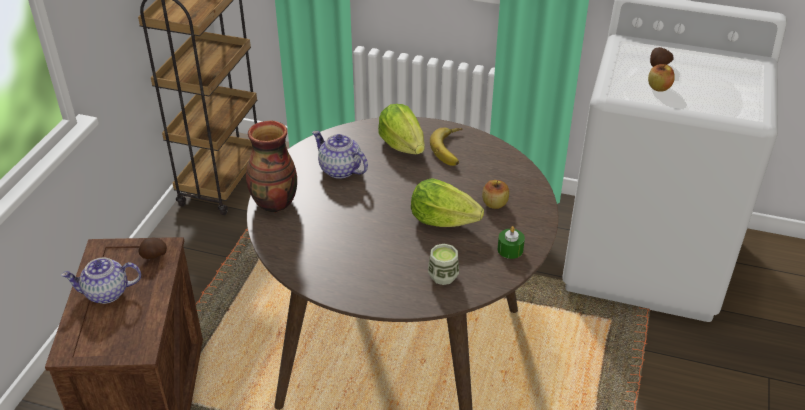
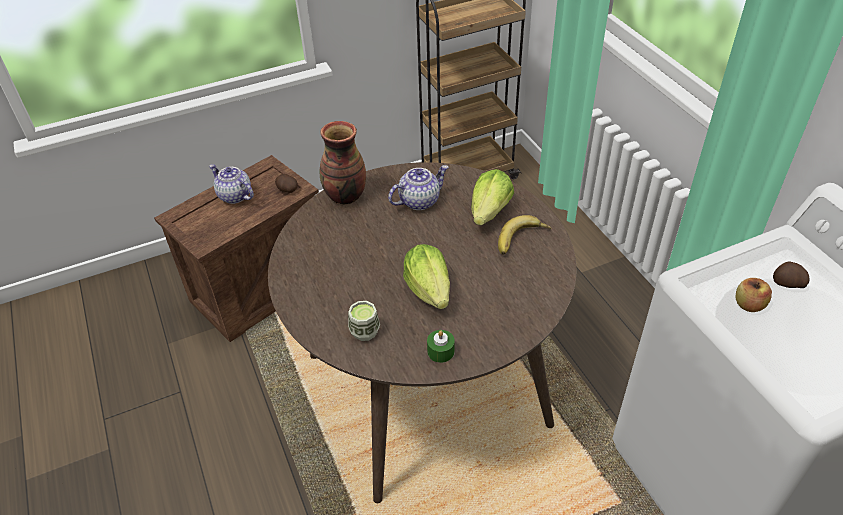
camera: 50 degrees right, 5 degrees up
(339, 169) = (419, 200): teapot -> teapot turned 60 degrees clockwise
(494, 204) = (486, 307): apple -> none

